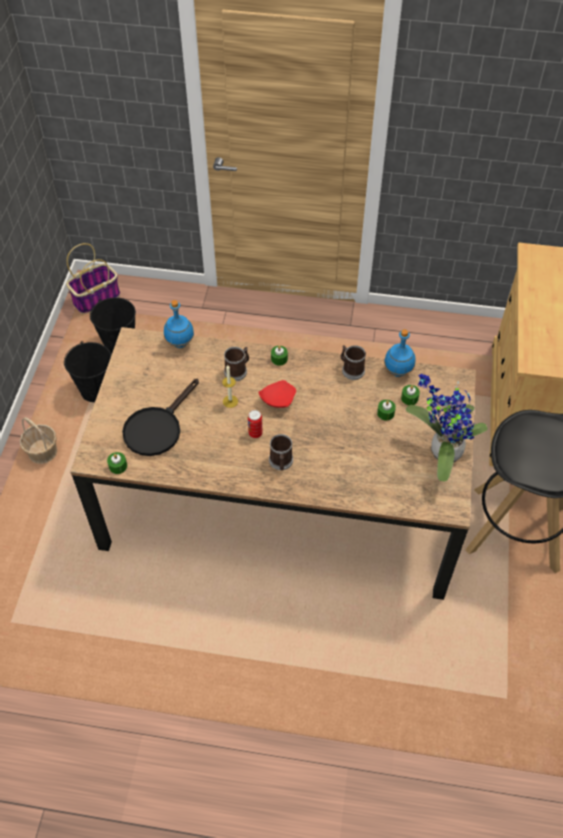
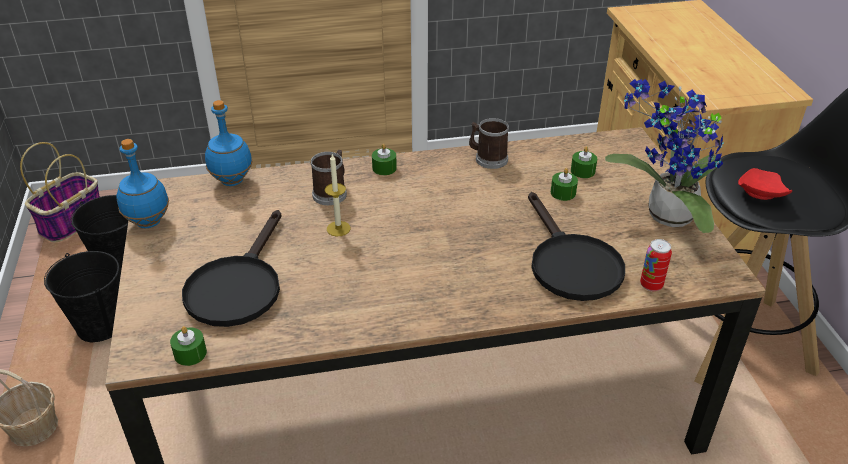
camera: 20 degrees left, 15 degrees down
(255, 433) = (395, 257): can -> can (651, 285)
(277, 399) = (405, 211): red plate -> red plate (759, 193)
(281, 462) = (453, 282): mug -> none
(358, 470) = (570, 263): none -> black frying pan
(397, 371) = (548, 148): blue bottle -> blue bottle (148, 222)

